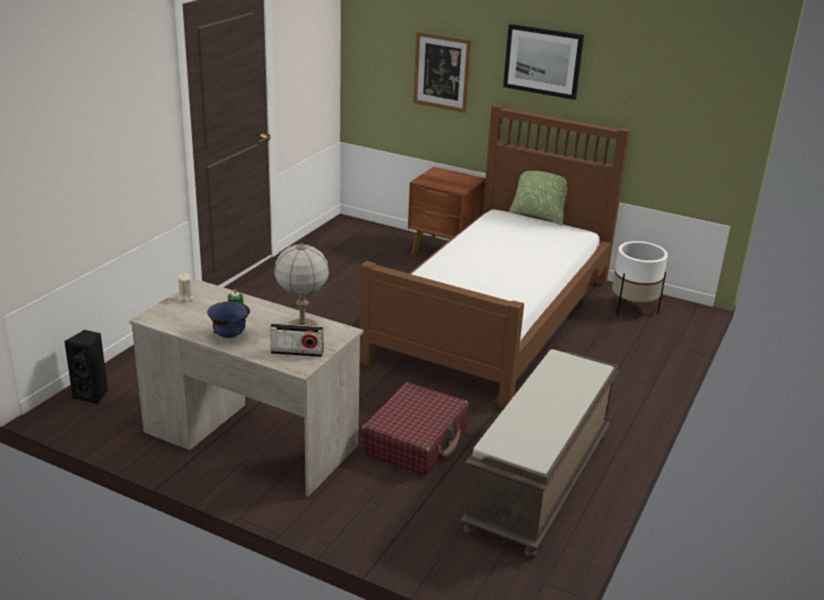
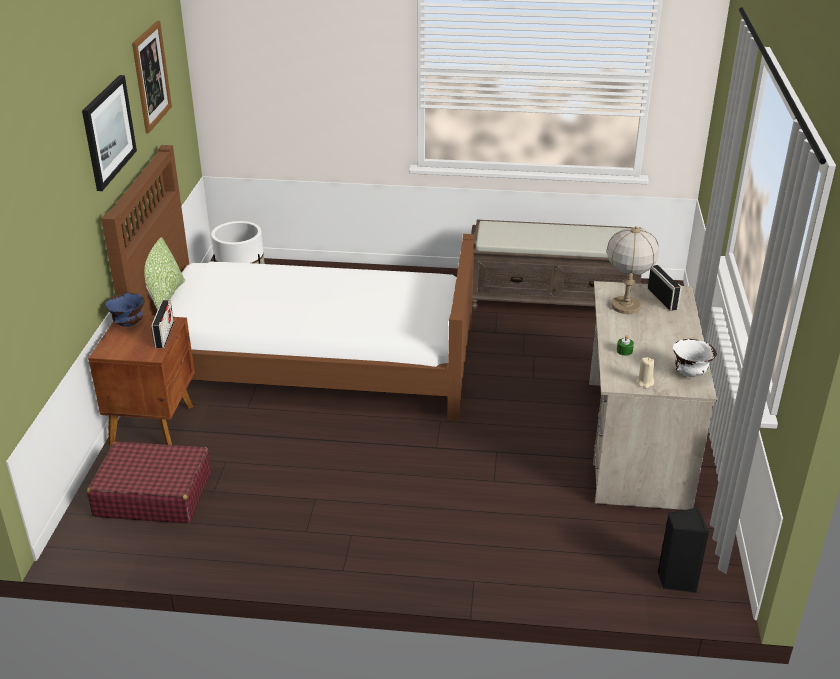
camera: 110 degrees left, 5 degrees up
(172, 321) = (690, 374): none -> white bowl
(230, 335) = (676, 336): blue bowl -> blue bowl (128, 324)
(415, 441) = (555, 358): red suitcase -> red suitcase (153, 495)
(442, 71) = (57, 230): picture -> picture (151, 76)
(444, 186) = (164, 335): none -> radio

